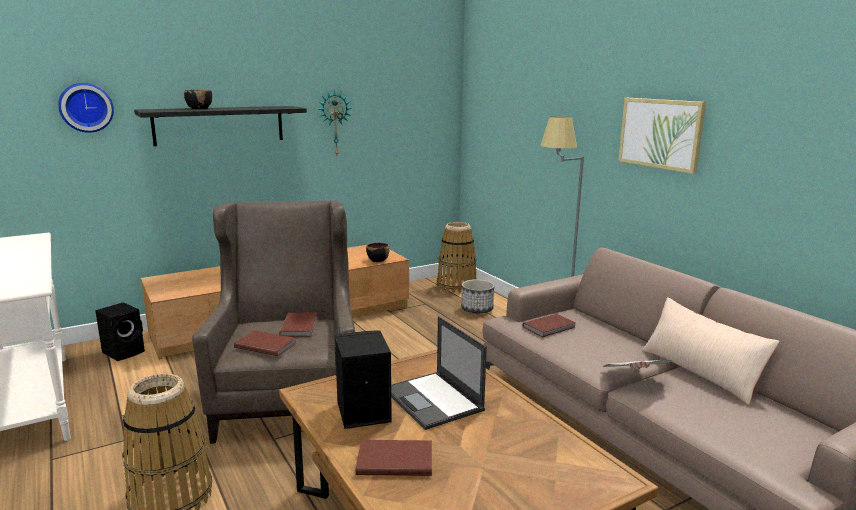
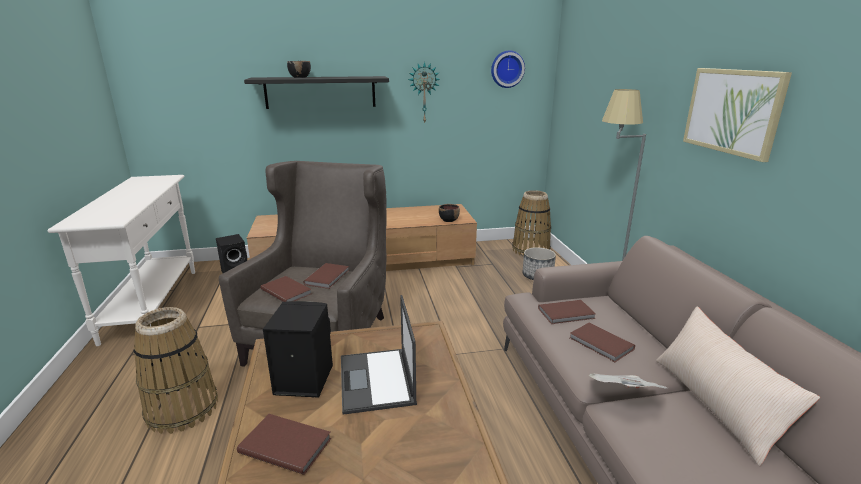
camera: 20 degrees right, 5 degrees up
(86, 107) = (213, 75): wall clock -> wall clock (507, 69)
(593, 346) = (601, 344): none -> brown book

